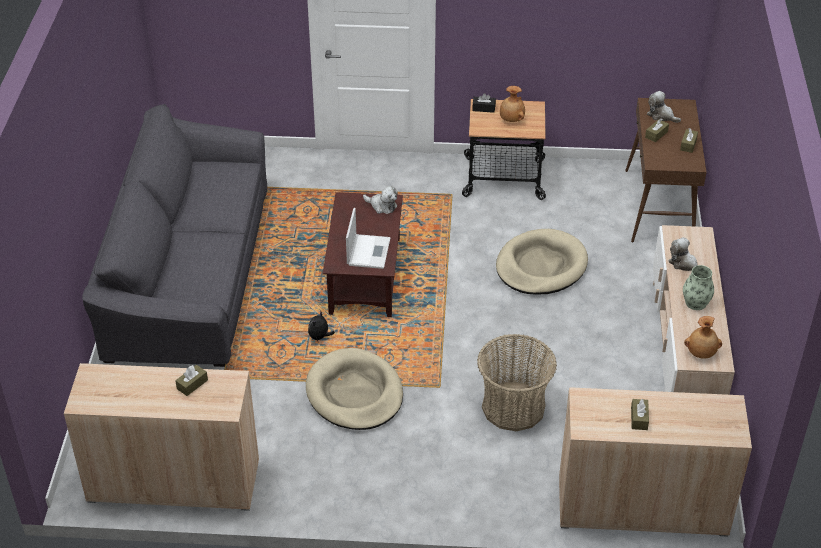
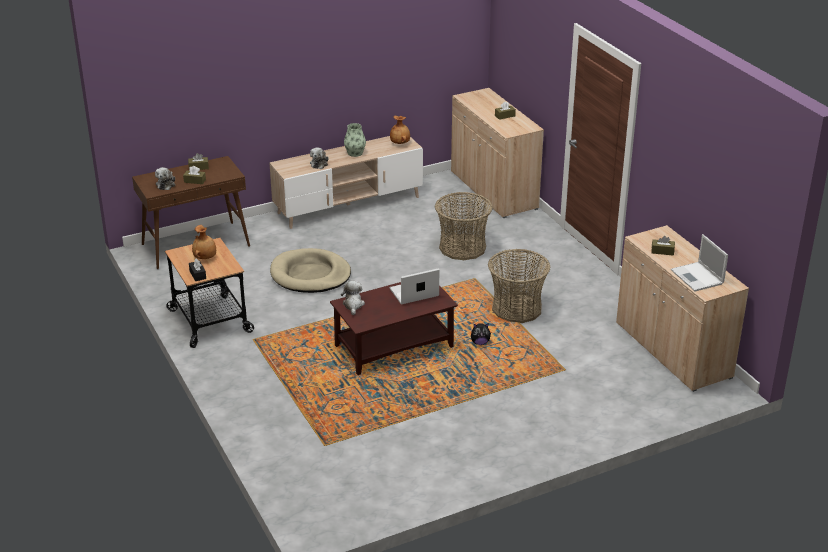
camera: 120 degrees left, 10 degrees down
(121, 383) = (697, 277): none -> laptop
(189, 272) = (476, 438): grey sofa -> none
(354, 393) = (516, 308): beige dog bed -> basket

